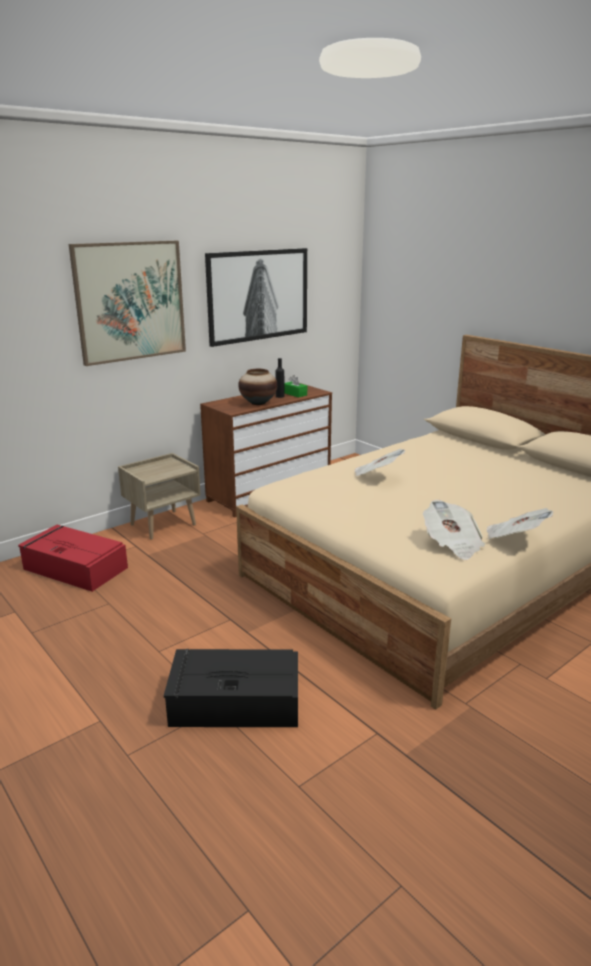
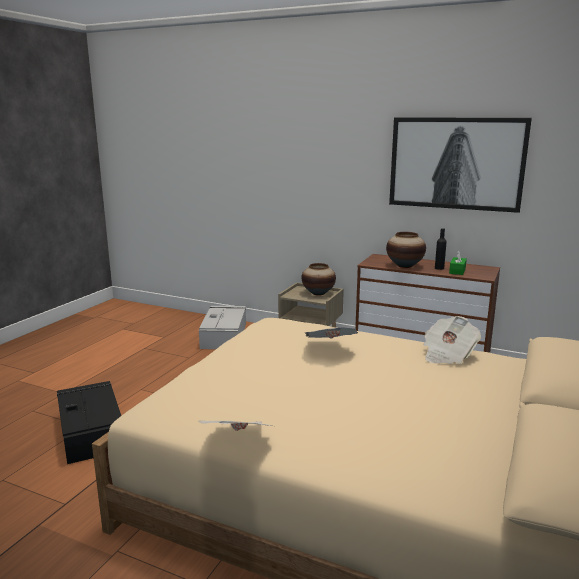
camera: 65 degrees right, 5 degrees down
(74, 568) = (224, 335): red storage box -> grey storage box
(130, 301) = (322, 153): picture -> none
(162, 466) = (318, 293): none -> vase
(452, 544) = (201, 408): newspaper -> newspaper (447, 355)

